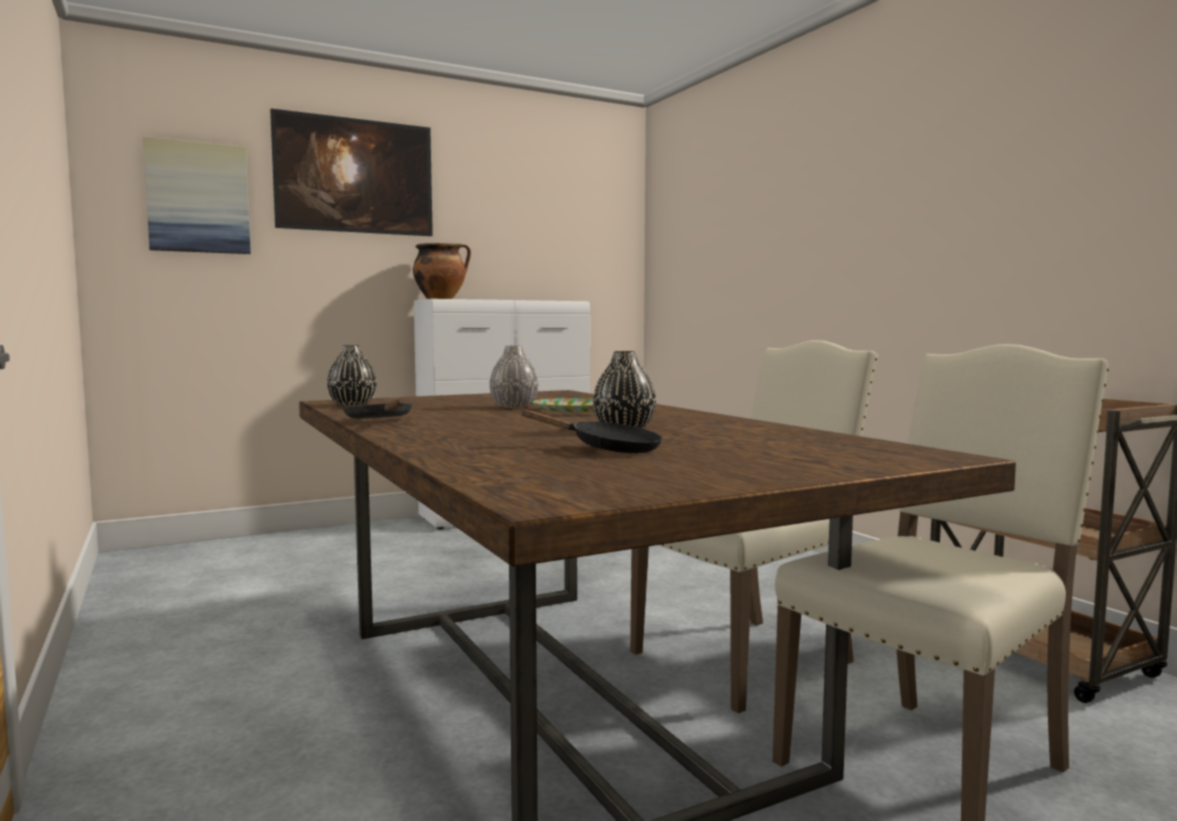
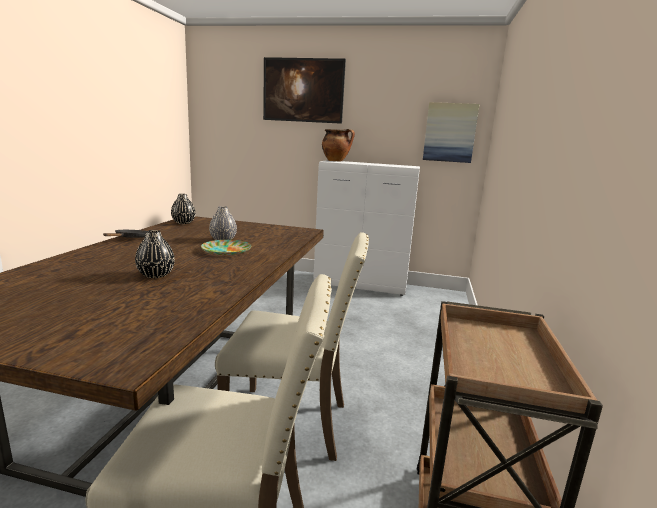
camera: 40 degrees right, 10 degrees up
(198, 198) = (232, 105): picture -> picture (450, 132)
(607, 449) = (72, 289): black frying pan -> none

